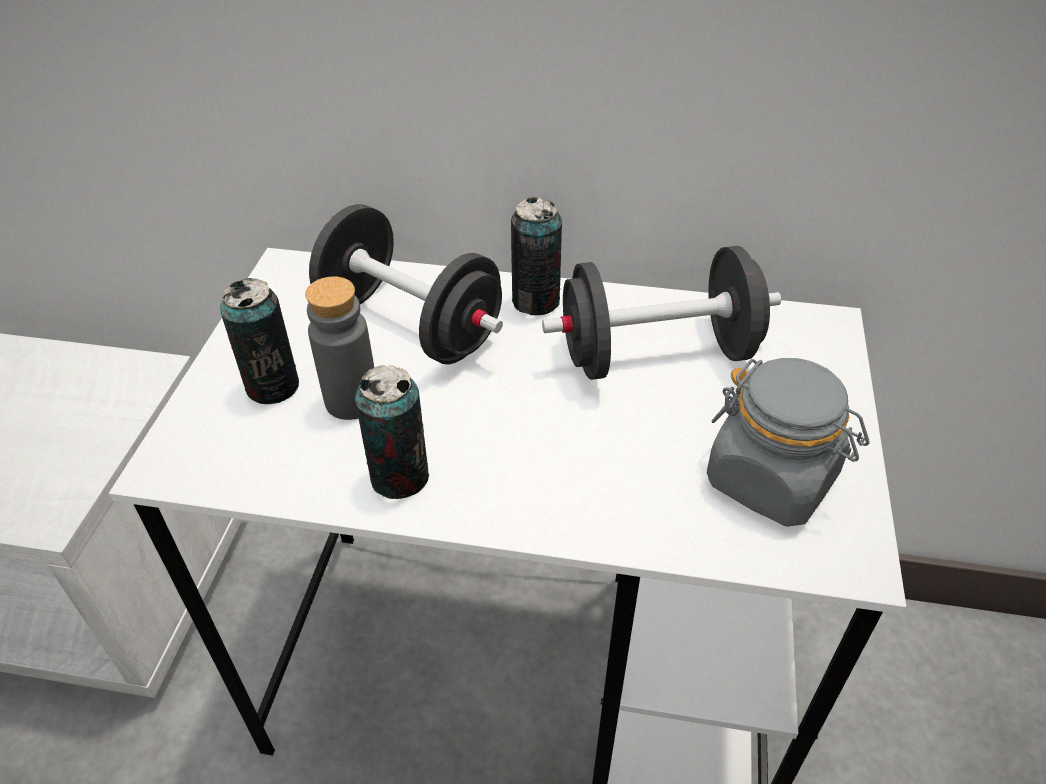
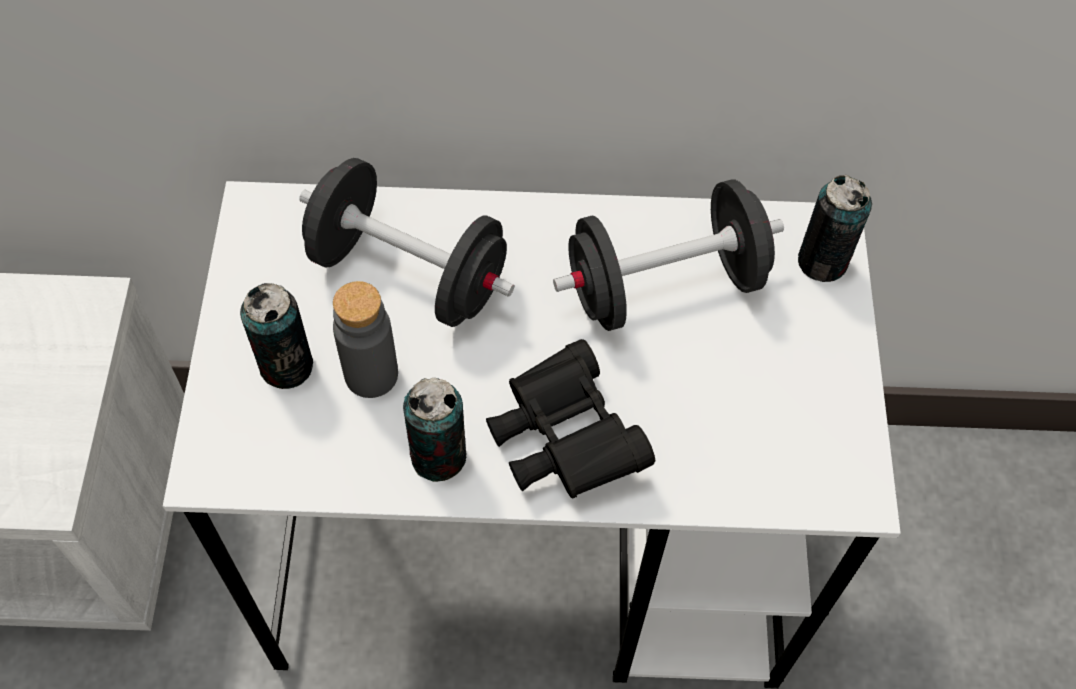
camera: 10 degrees left, 15 degrees up
(532, 474) = (563, 439): none -> black binoculars
(535, 301) = (533, 229): can -> can (822, 262)
(772, 479) = (782, 419): grey jar -> none

